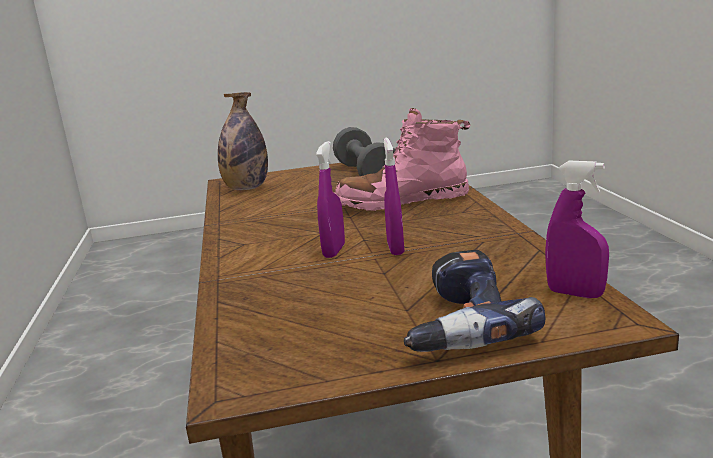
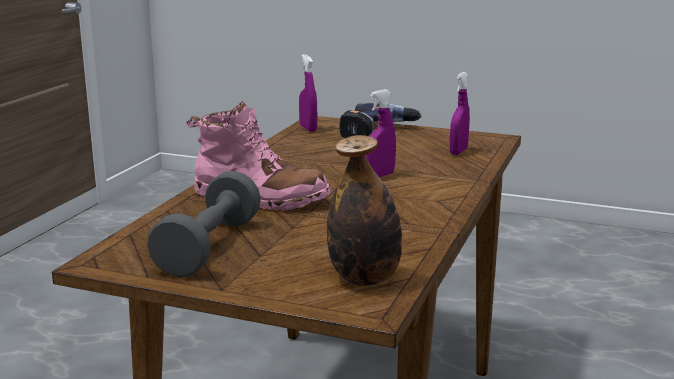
camera: 150 degrees left, 0 degrees up
(395, 248) = (341, 166): purple spray bottle -> purple spray bottle (458, 152)

